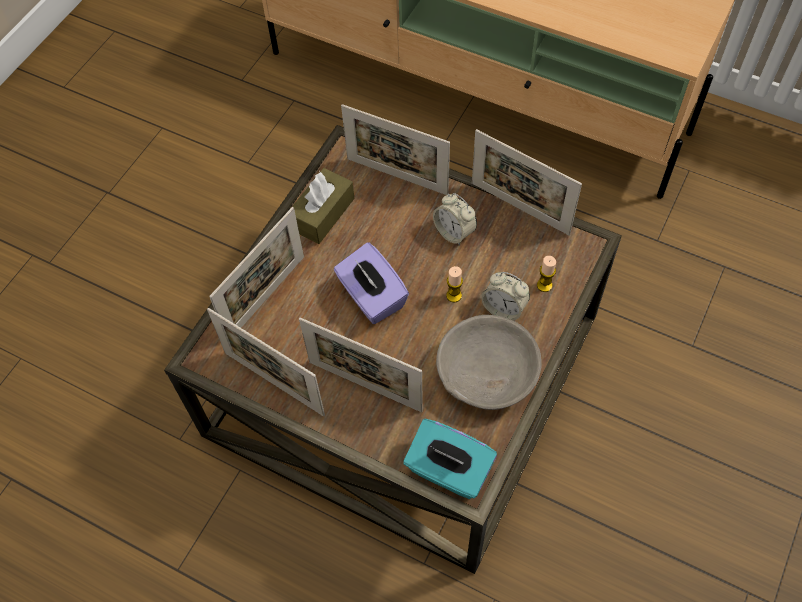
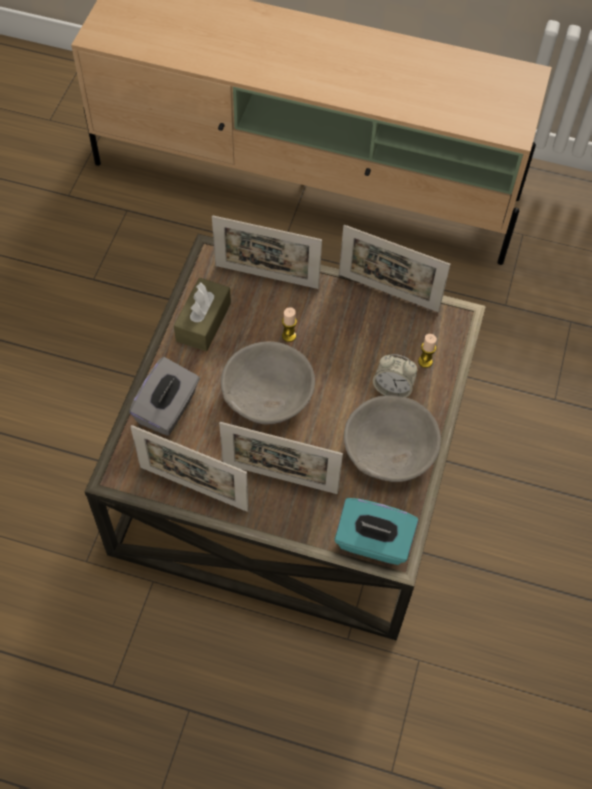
camera: 15 degrees left, 0 degrees up
(266, 298) = (167, 409): picture frame -> grey tissue box
(371, 297) = (268, 394): purple tissue box -> grey bowl
(454, 232) = (332, 323): alarm clock -> none
(454, 295) = (344, 382): candle -> candle (289, 336)

